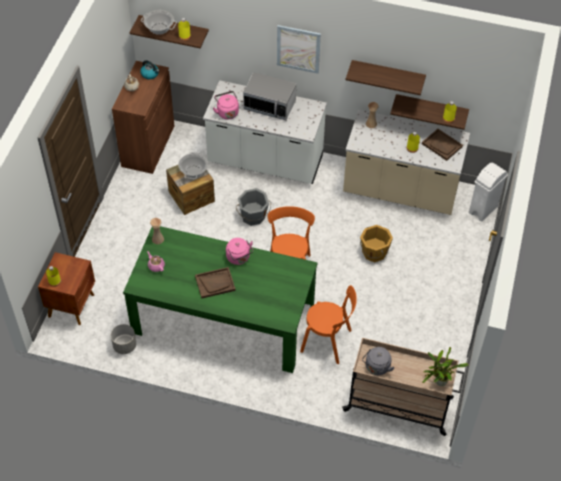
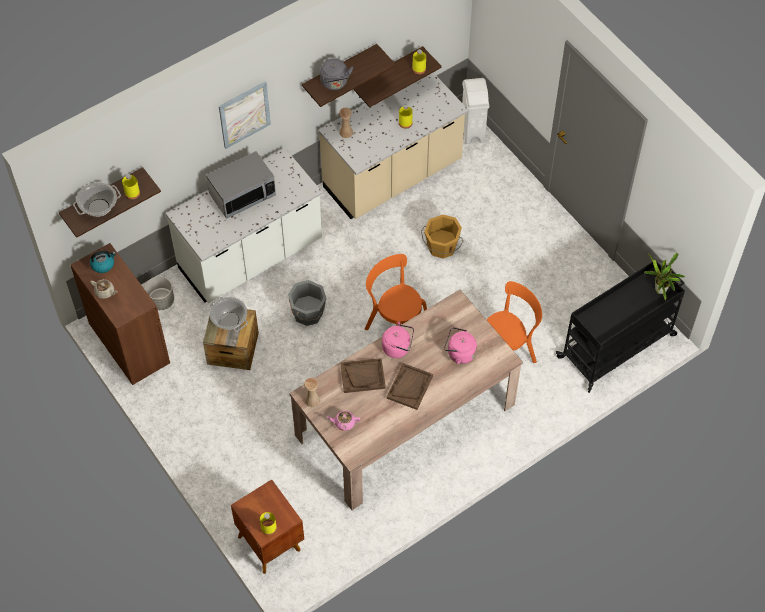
camera: 50 degrees left, 5 degrees up
(125, 346) = (361, 526): grey planter -> grey planter (161, 301)
(223, 319) = (405, 420): green dining table -> beige dining table
(227, 112) = (215, 235): pink kettle -> pink kettle (459, 353)
(376, 368) = (607, 326): grey kettle -> grey kettle (335, 83)
(399, 405) = (618, 346): beige cart -> black cart
(442, 145) = (424, 99): brown tray -> brown tray (363, 376)

